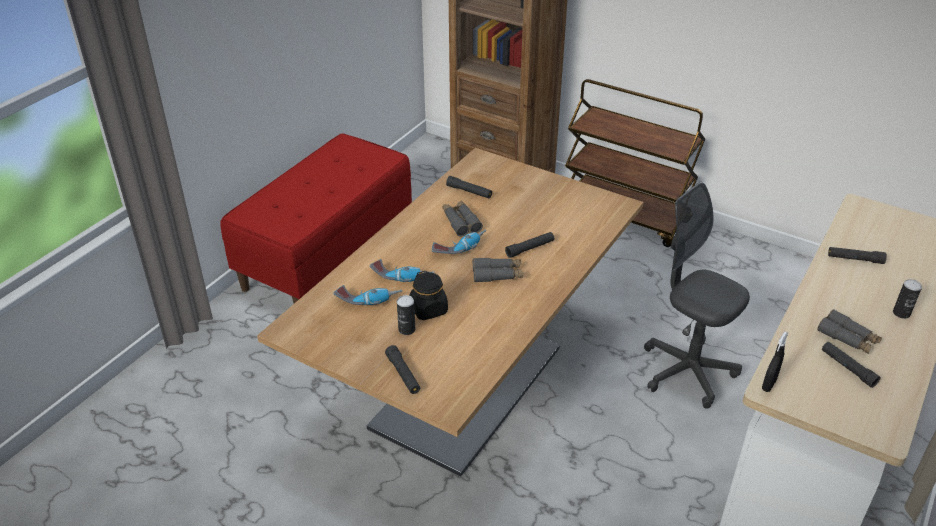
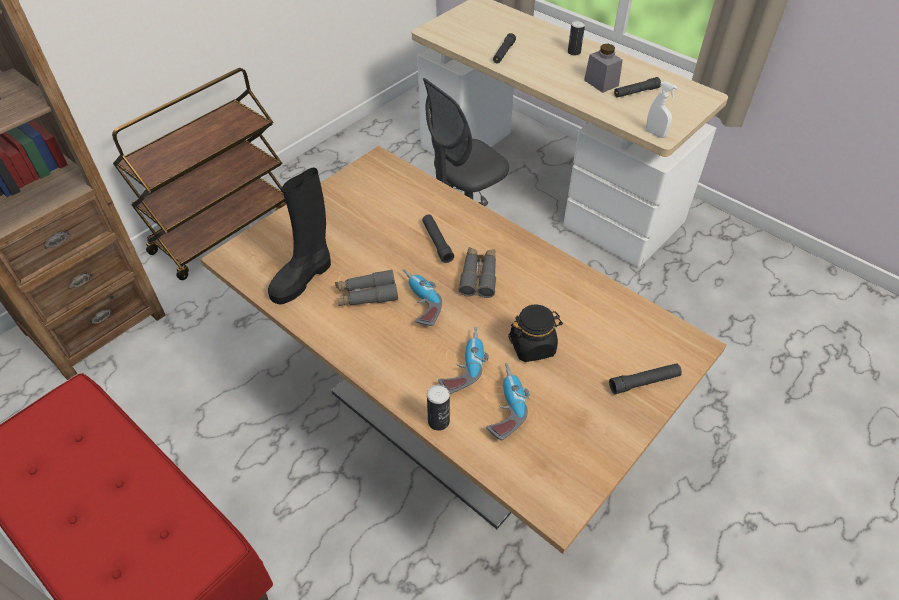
camera: 80 degrees left, 10 degrees up
(407, 329) = (567, 371): can -> can (438, 421)
(469, 192) = (303, 278): black flashlight -> black boot
(769, 384) = (655, 134): black spray bottle -> white spray bottle
(848, 338) = (601, 83): grey binoculars -> grey jar

